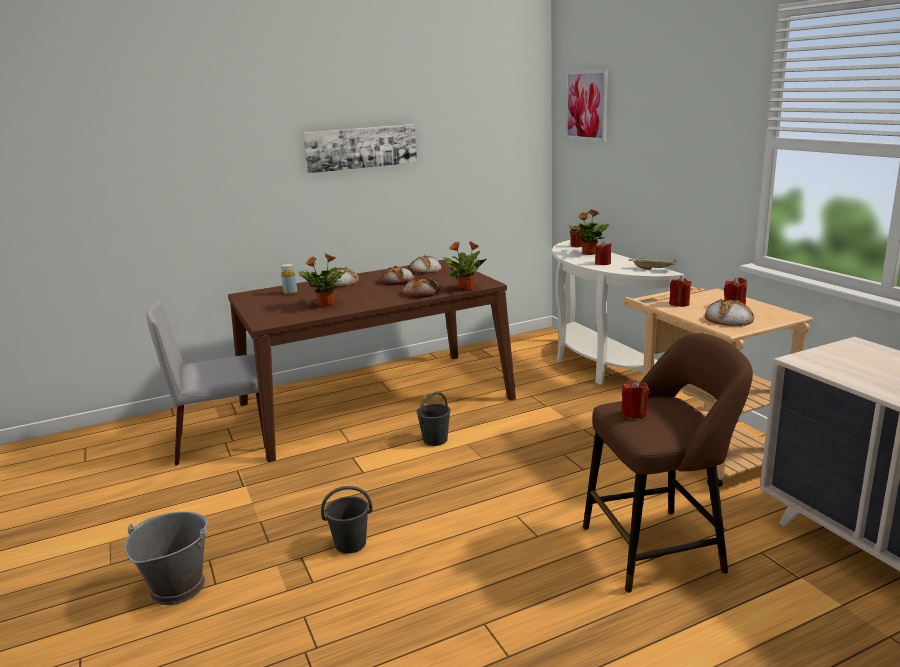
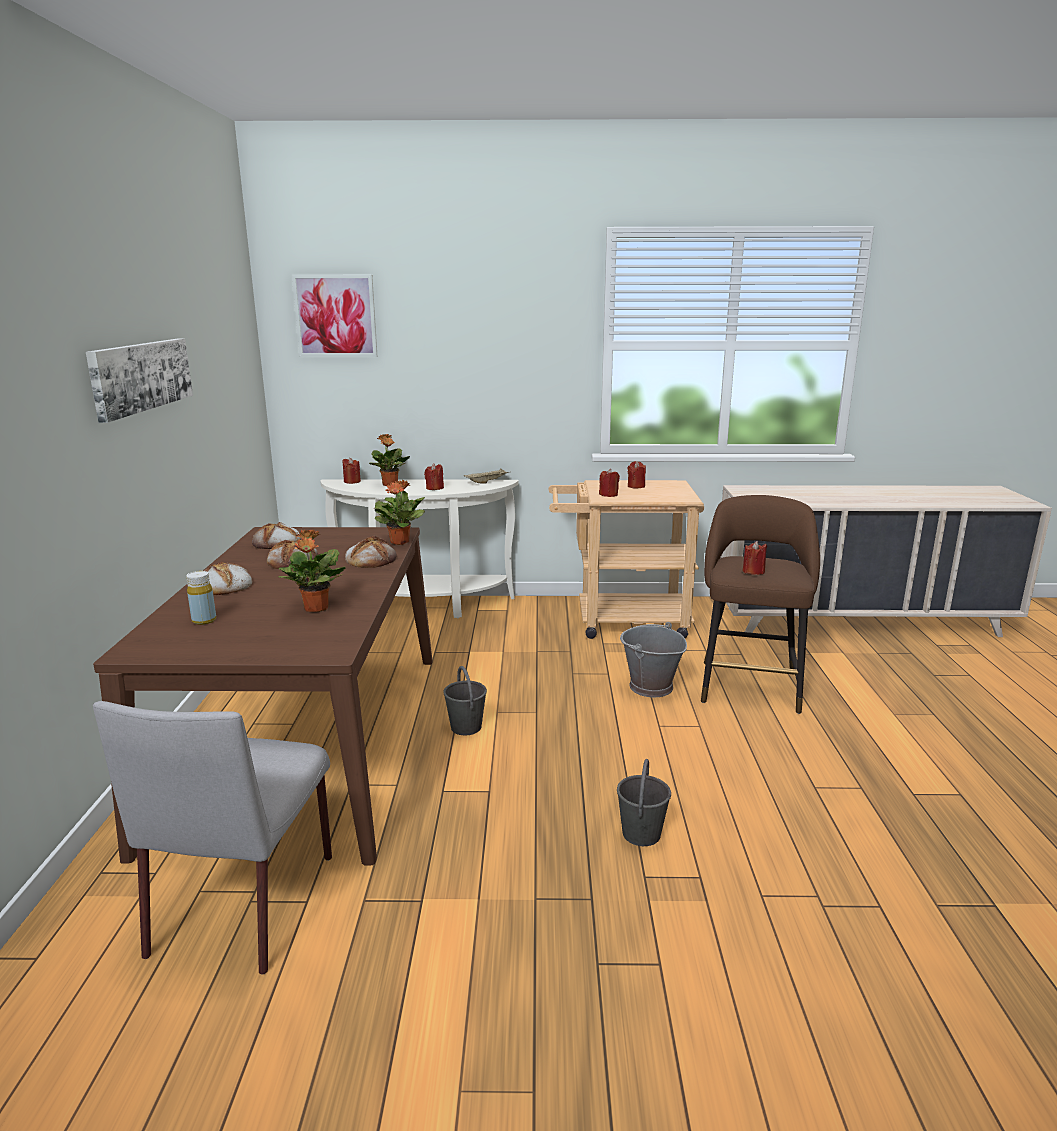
camera: 65 degrees left, 0 degrees up
(177, 587) = (647, 1006): grey bucket -> grey bucket (650, 687)
(728, 319) = (664, 494): bread -> none

